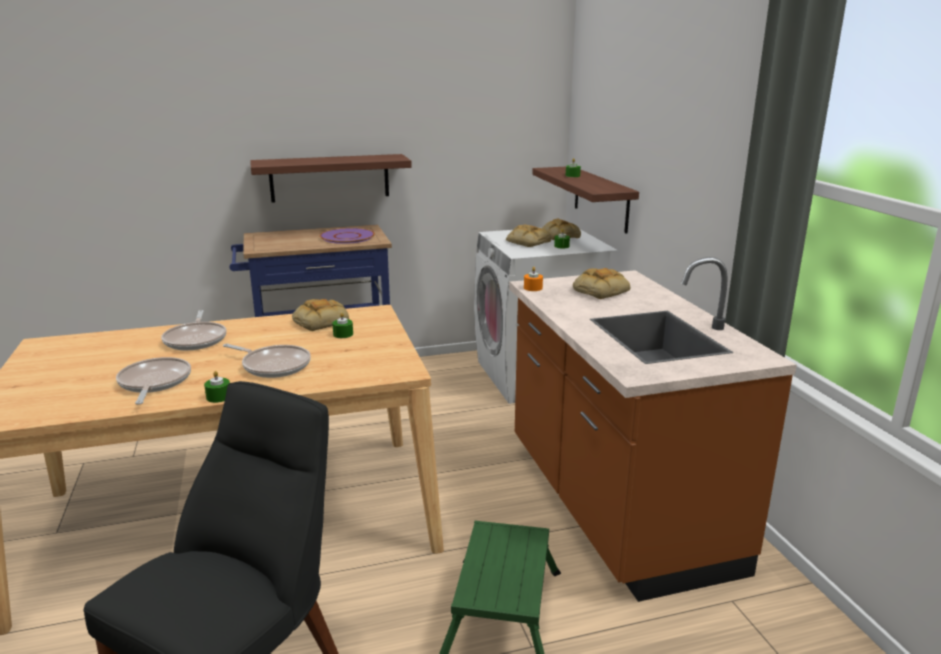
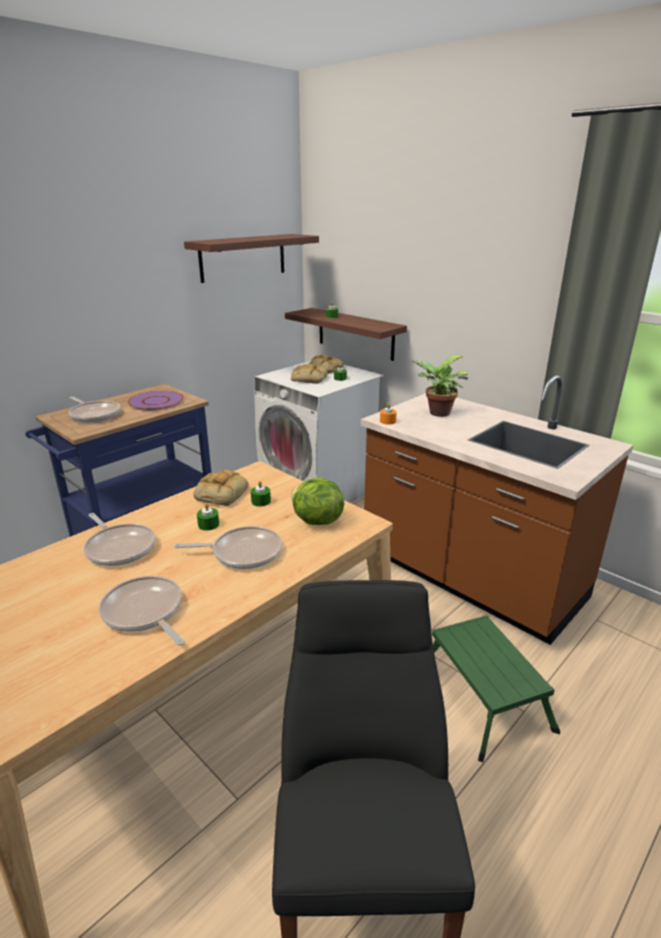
camera: 30 degrees left, 5 degrees up
(219, 397) = (237, 604): green candle -> green candle (208, 524)
(285, 239) = (94, 414): none -> frying pan
(329, 178) = (114, 344): shelf -> shelf (243, 257)
(365, 359) = (316, 521): none -> lettuce
(600, 290) = (437, 413): bread -> potted plant

